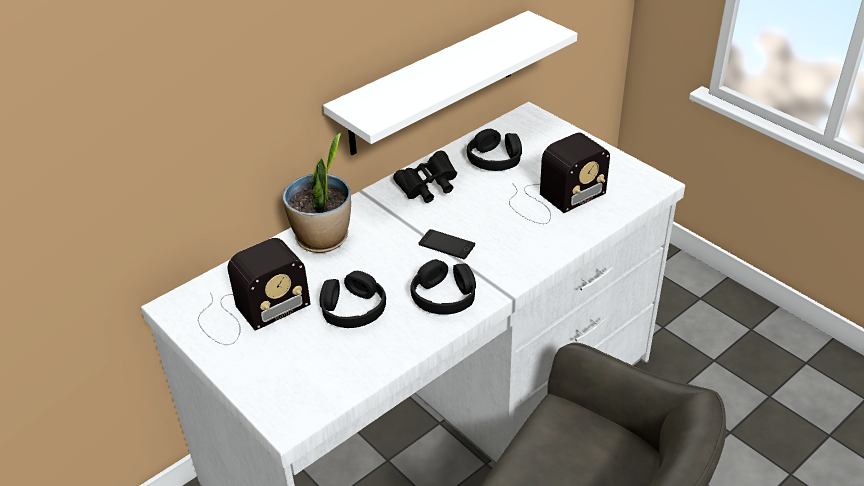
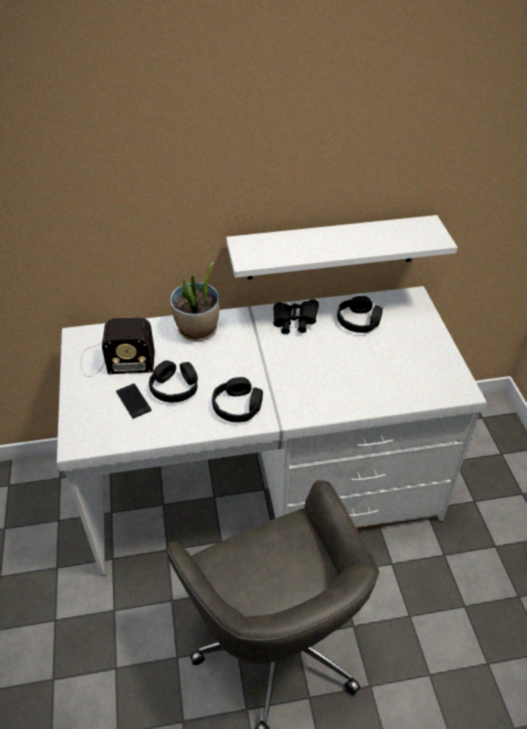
camera: 30 degrees right, 5 degrees up
(446, 245) = (271, 370): phone -> phone (133, 401)
(553, 199) = (374, 369): radio -> none

